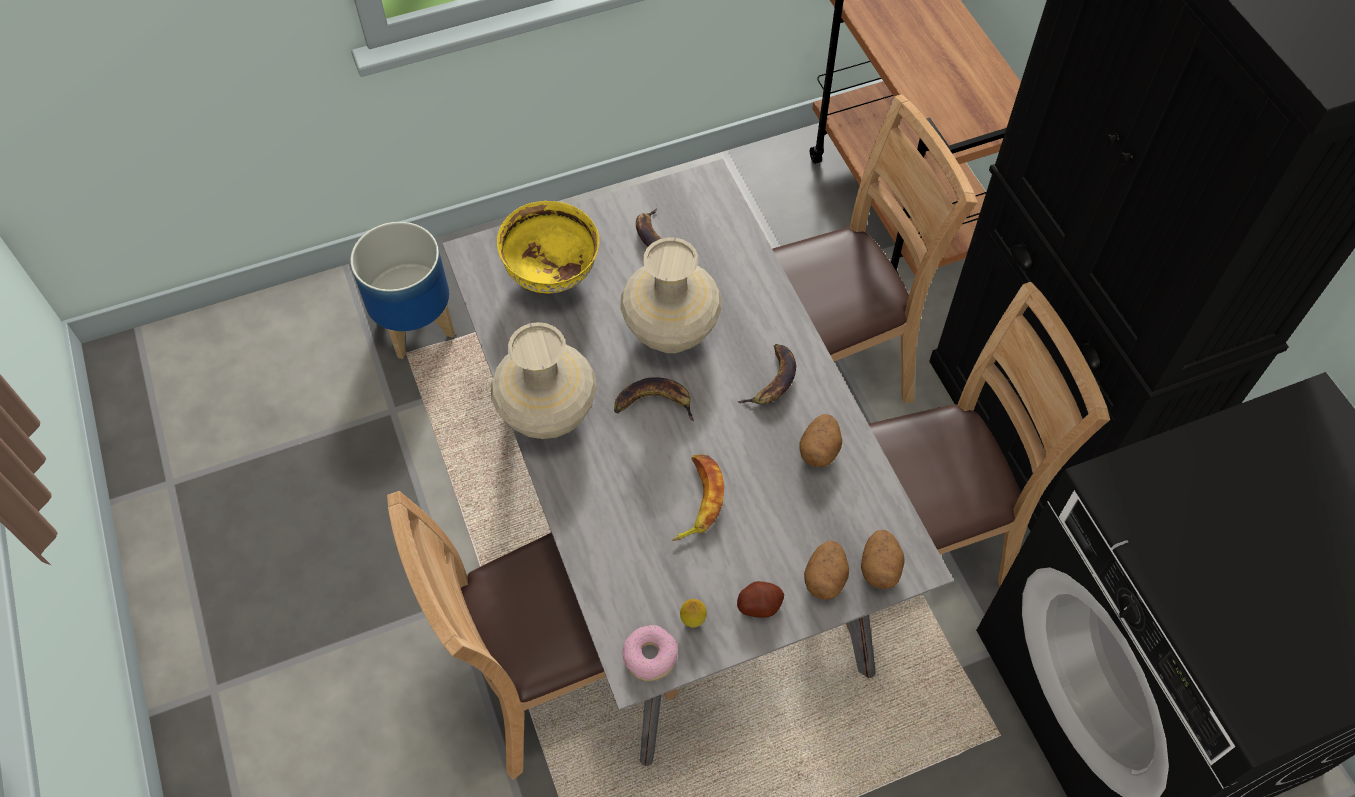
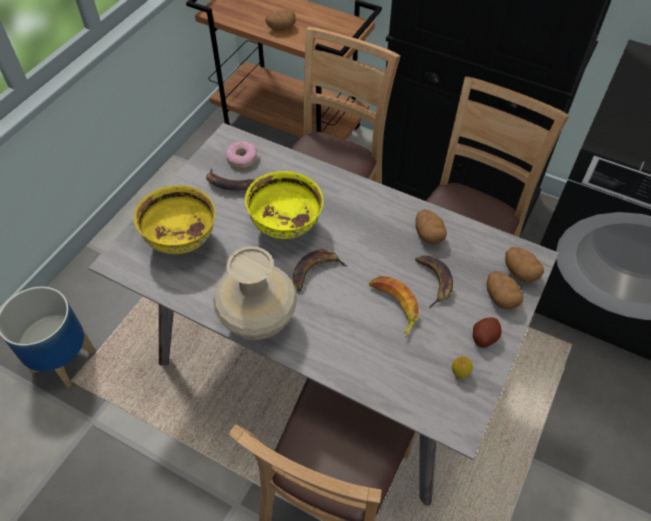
camera: 40 degrees left, 5 degrees down
(650, 656) = (458, 413): donut -> donut (242, 158)
(672, 331) = (286, 227): beige vase -> yellow bowl
(772, 380) = (367, 216): banana -> banana (434, 281)
(918, 66) = (281, 28): none -> potato

